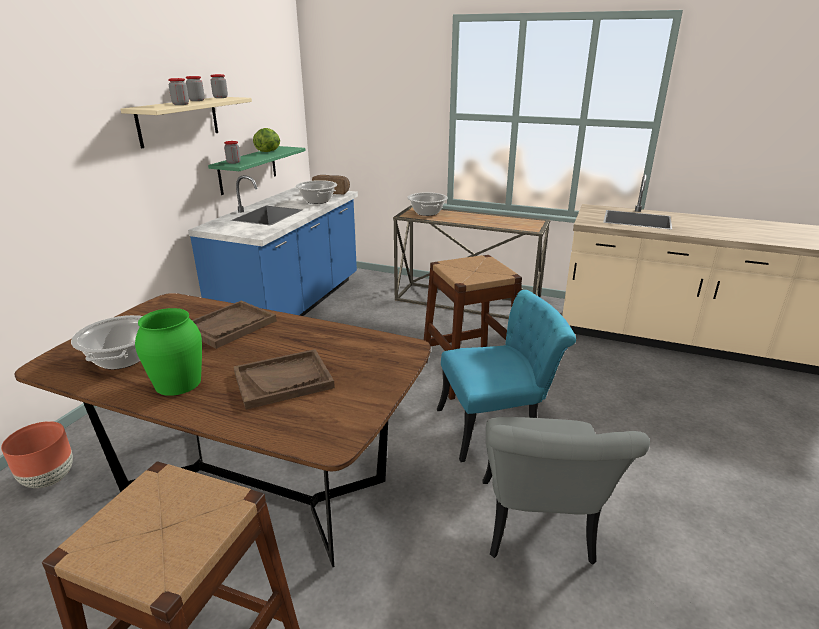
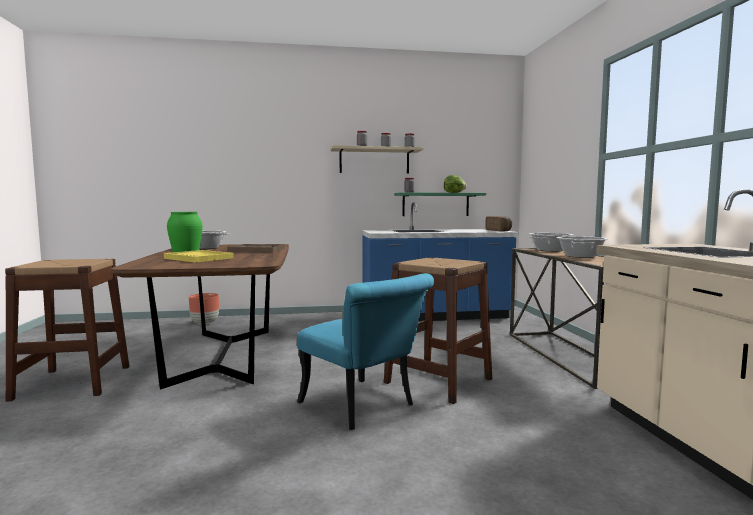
camera: 60 degrees right, 20 degrees down
(283, 380) = (199, 258): brown tray -> yellow tray
(317, 201) = (470, 231): cooking pot -> cooking pot (580, 256)
(538, 531) = (226, 449): grey chair -> none

